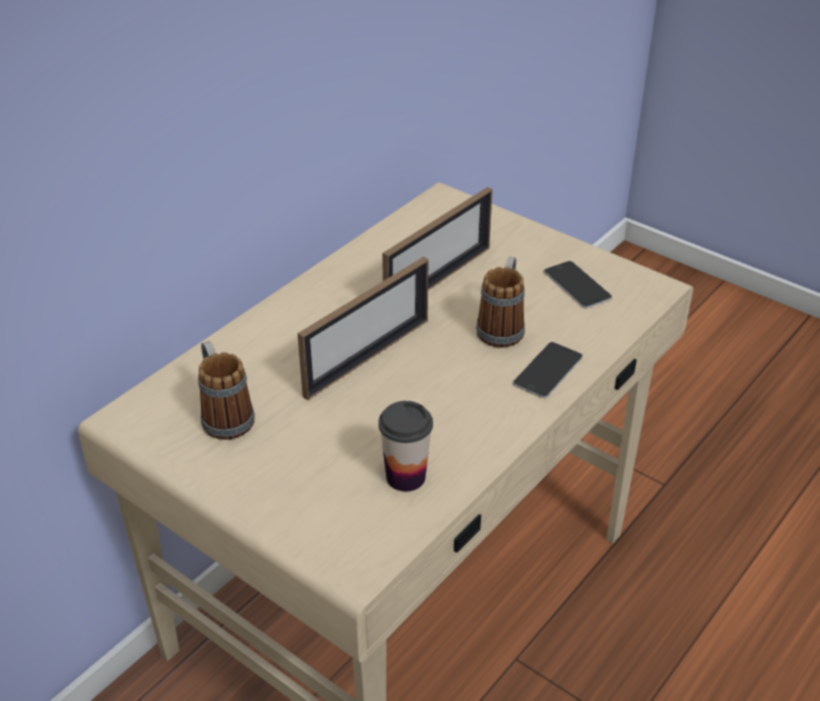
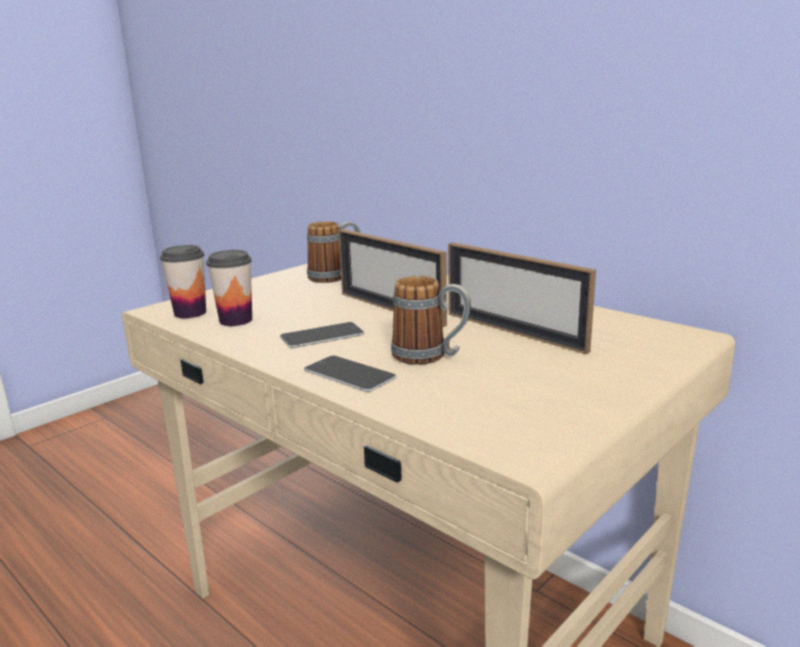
camera: 95 degrees right, 20 degrees down
(375, 529) = (190, 313): none -> cup
(577, 285) = (518, 398): phone -> phone (322, 335)

